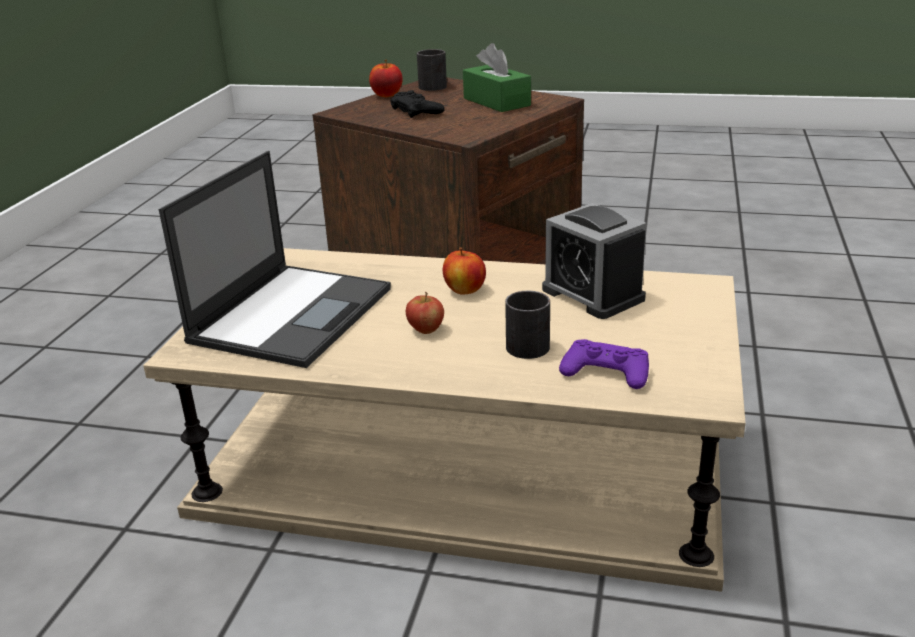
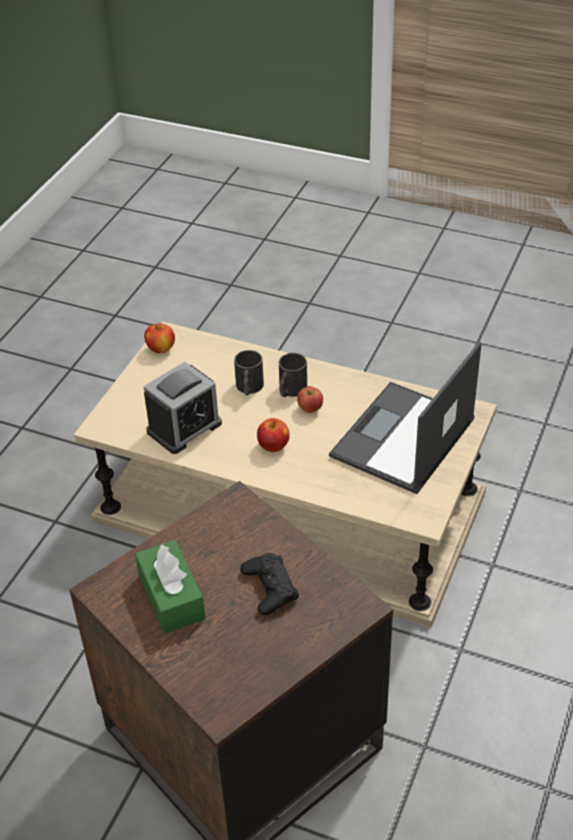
camera: 170 degrees left, 15 degrees up
(386, 95) = (297, 655): apple -> apple (161, 349)
(434, 85) = (227, 685): black mug -> black mug (290, 391)
(592, 294) = (184, 427): alarm clock -> alarm clock turned 75 degrees clockwise
(606, 372) = (212, 359): purple game controller -> none

